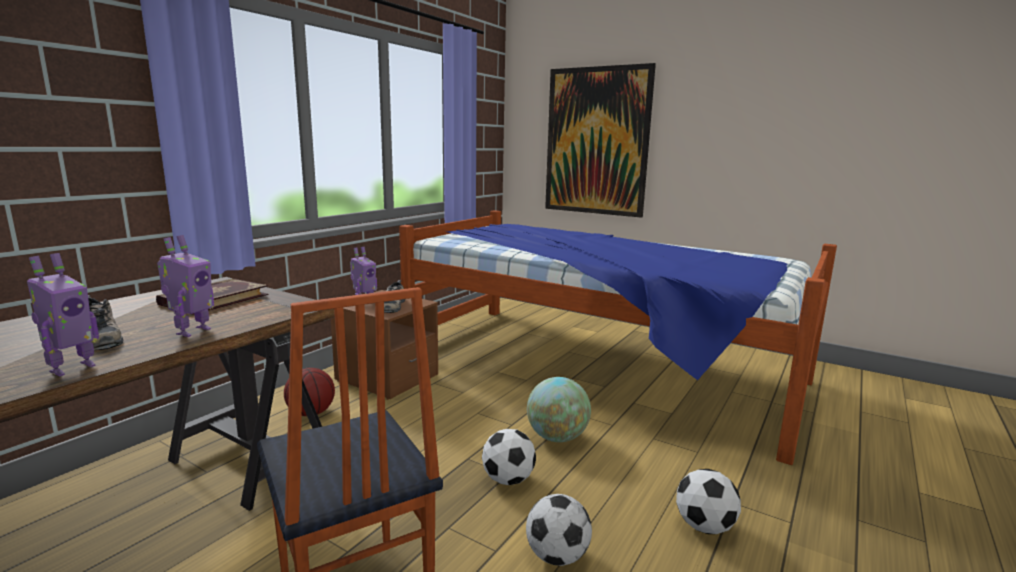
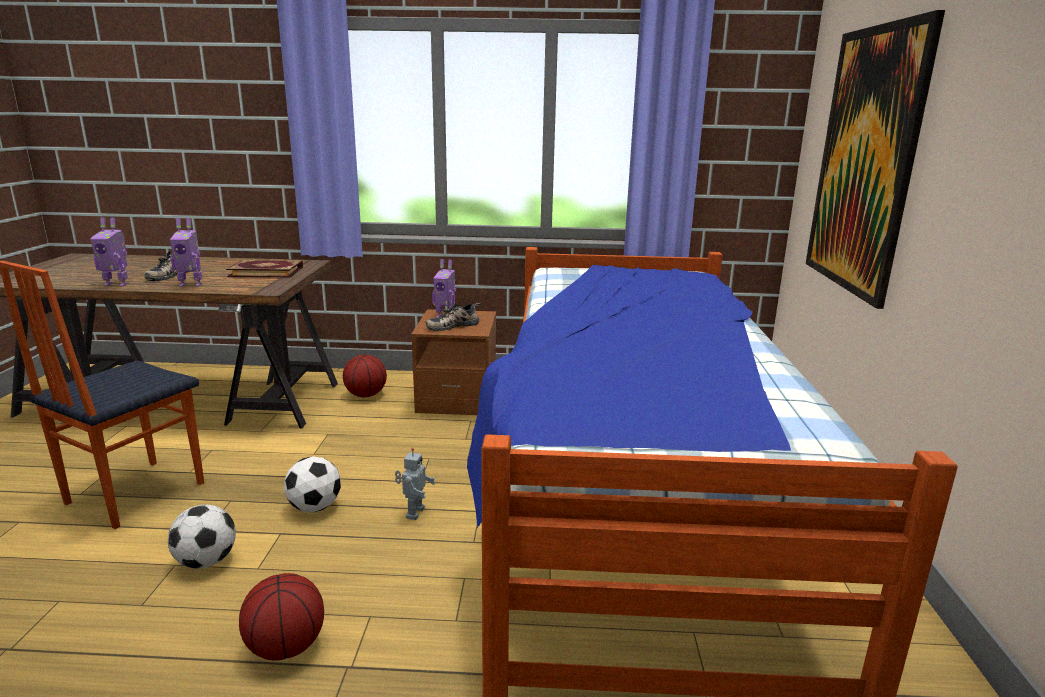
camera: 60 degrees right, 5 degrees up
(557, 437) = (414, 513): globe -> toy robot
(704, 526) = (285, 647): football -> basketball

